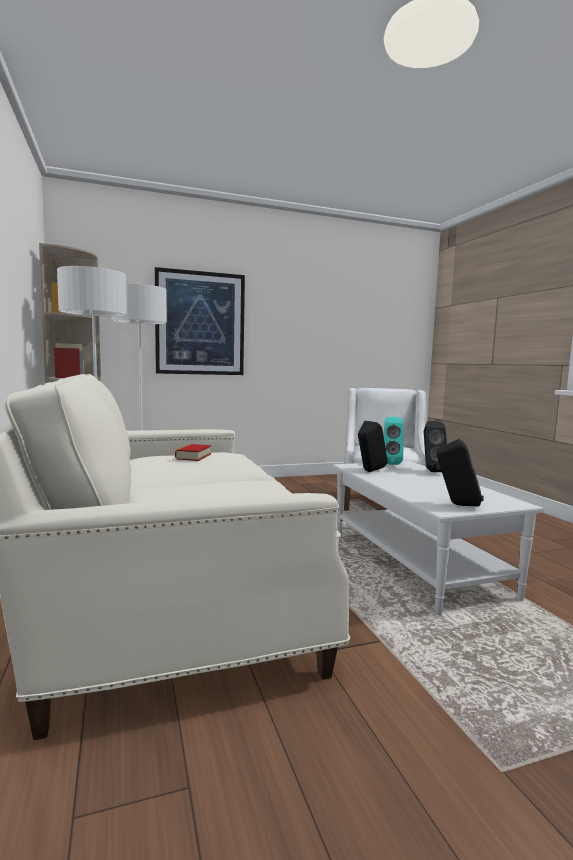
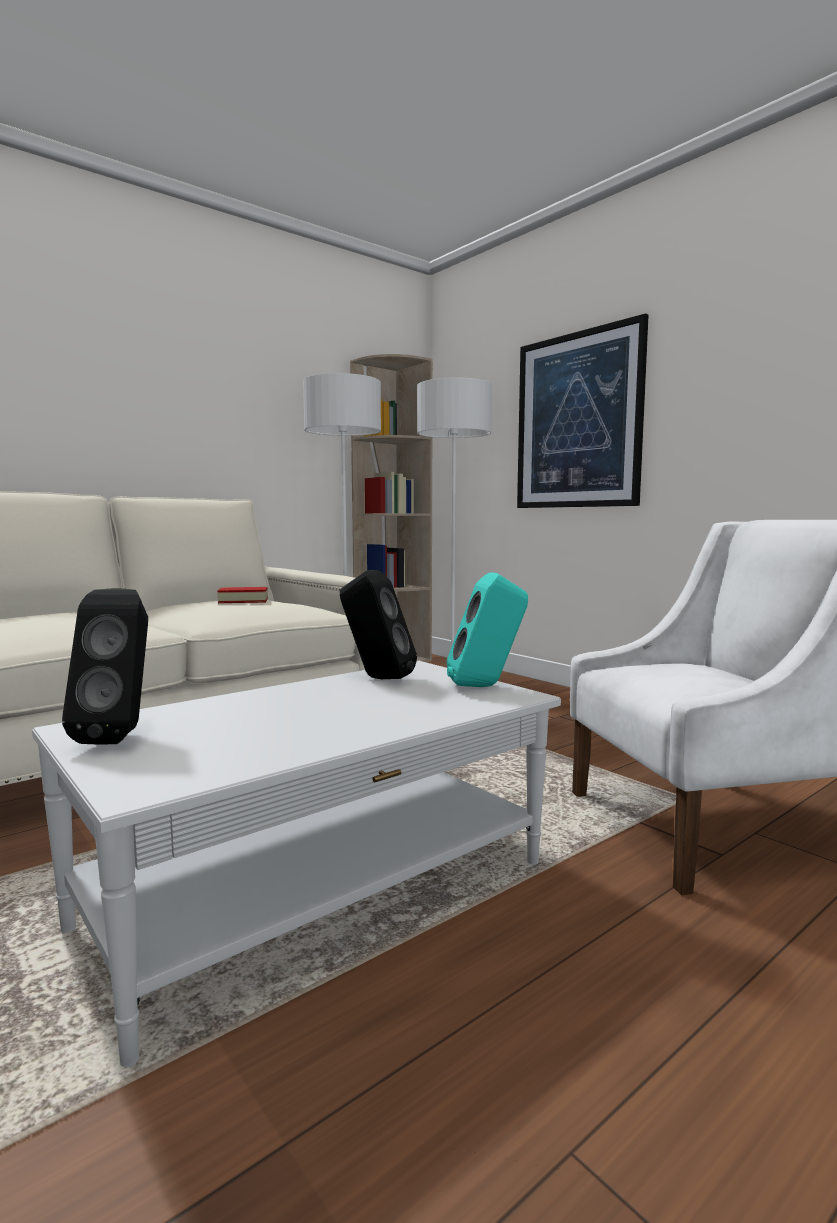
camera: 70 degrees right, 0 degrees up
(431, 471) = (452, 714): black speaker -> none

